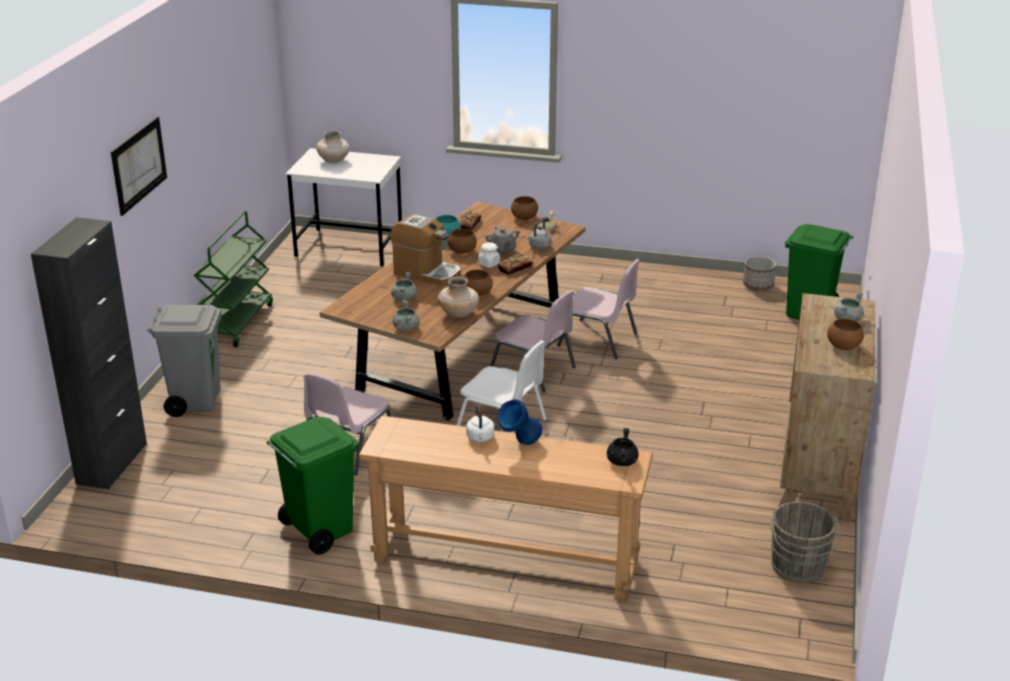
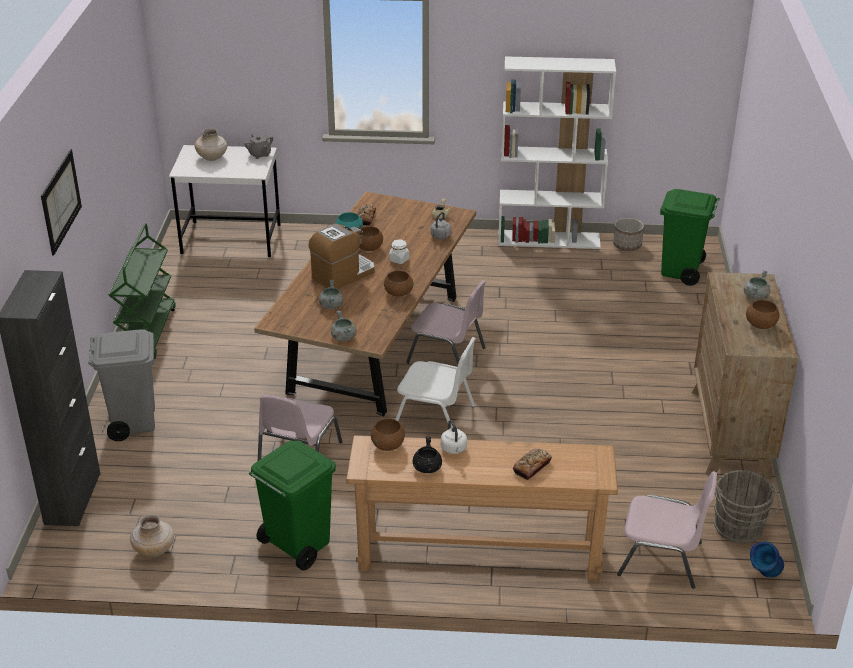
camera: 10 degrees left, 5 degrees up
(427, 273) = (343, 275): coffee machine -> coffee machine turned 60 degrees counterclockwise
(458, 314) = (388, 317): beige vase -> beige vase (154, 550)
(502, 250) = (407, 244): grey teapot -> grey teapot (259, 155)
(515, 268) = (425, 262): bread -> bread (532, 467)
(519, 444) = (492, 452): blue vase -> blue vase (763, 577)
(524, 218) = (416, 206): brown bowl -> brown bowl (388, 445)
(599, 340) = (498, 317): pink chair -> pink chair (661, 558)
(622, 461) = (589, 458): black cooking pot -> black cooking pot (427, 468)
(676, 273) = (549, 239): none -> white bookcase

